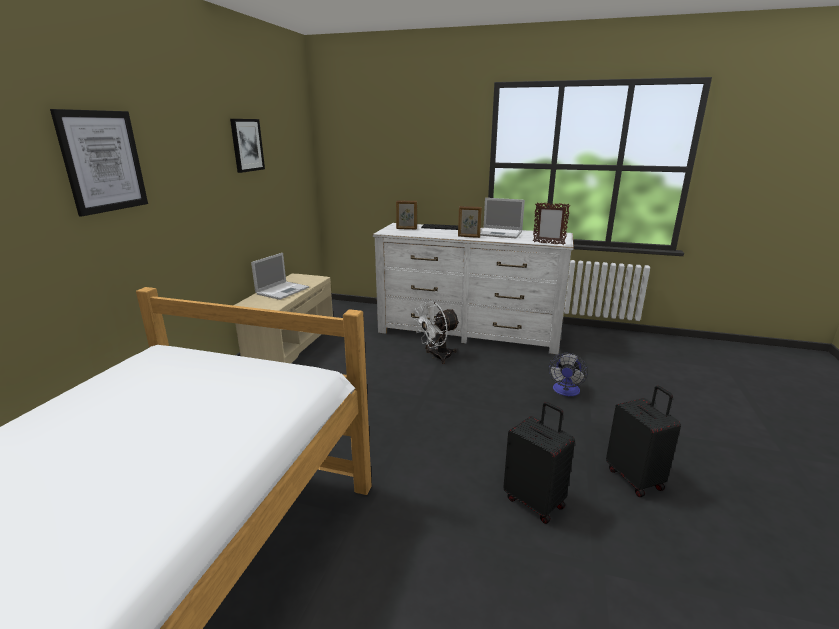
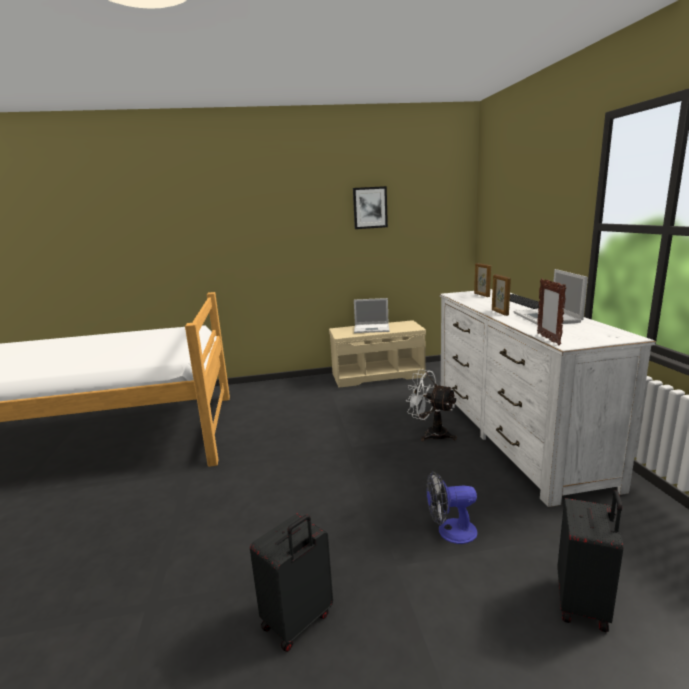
camera: 65 degrees right, 5 degrees down
(103, 161) = (235, 219): picture -> none
(535, 501) = (228, 548): black suitcase -> black suitcase (583, 604)

